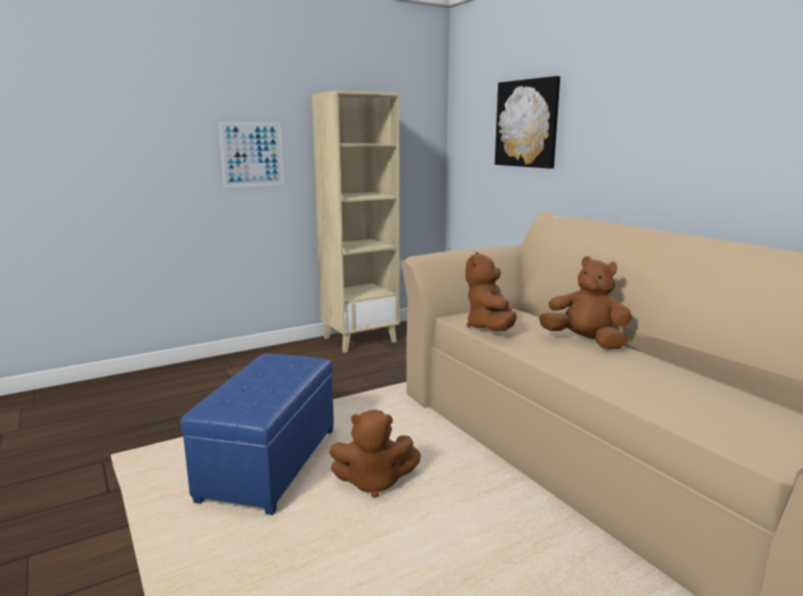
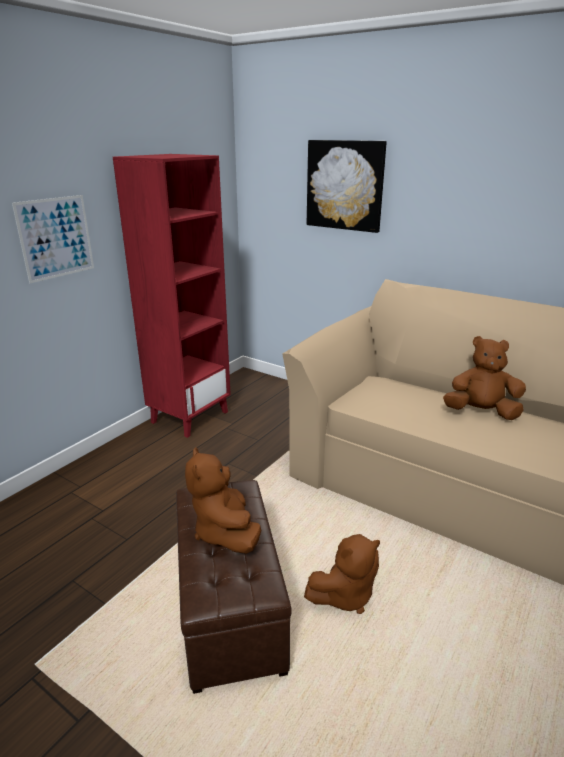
camera: 25 degrees left, 10 degrees up
(269, 463) = (229, 608): blue ottoman -> brown ottoman
(360, 339) = (190, 416): beige bookcase -> red bookcase
(490, 328) = (390, 411): brown plush toy -> brown plush toy (224, 532)

